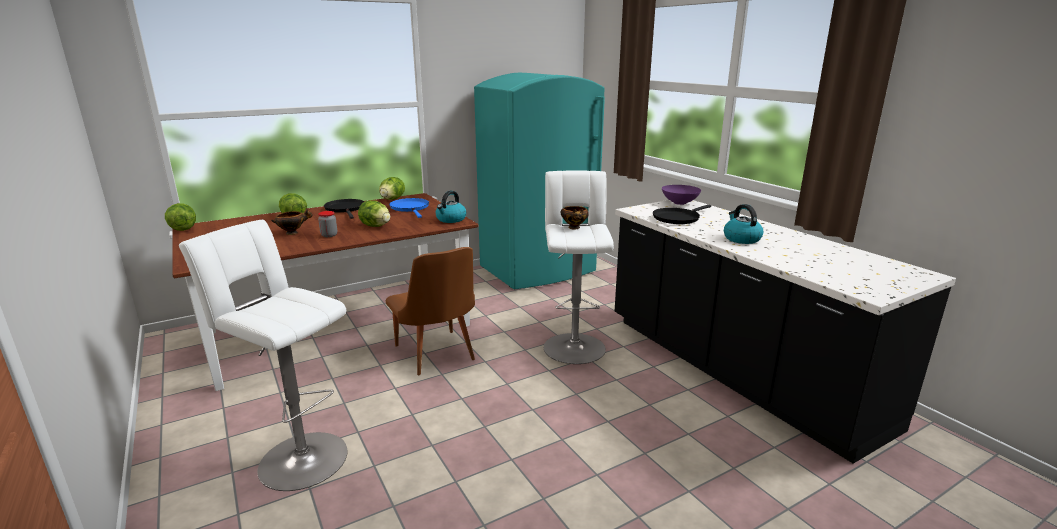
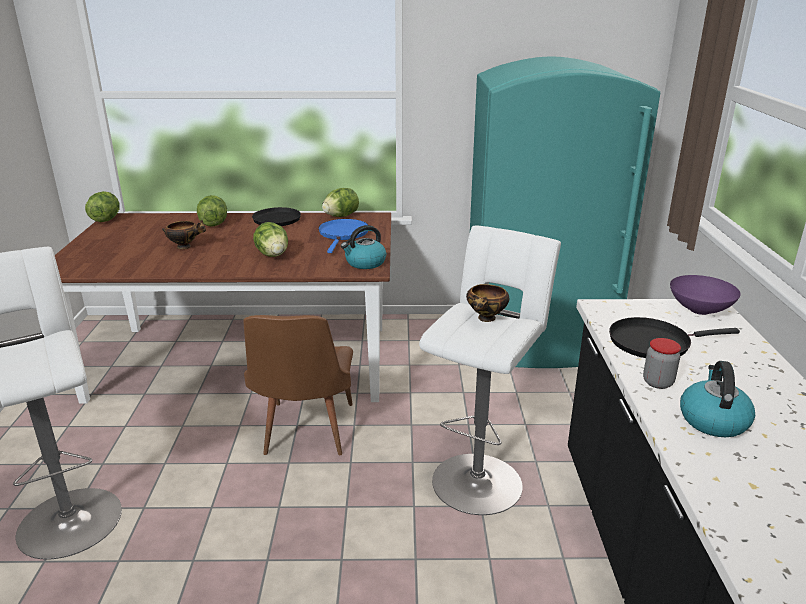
camera: 30 degrees right, 5 degrees up
(329, 235) = (212, 258): jar -> jar (658, 382)

